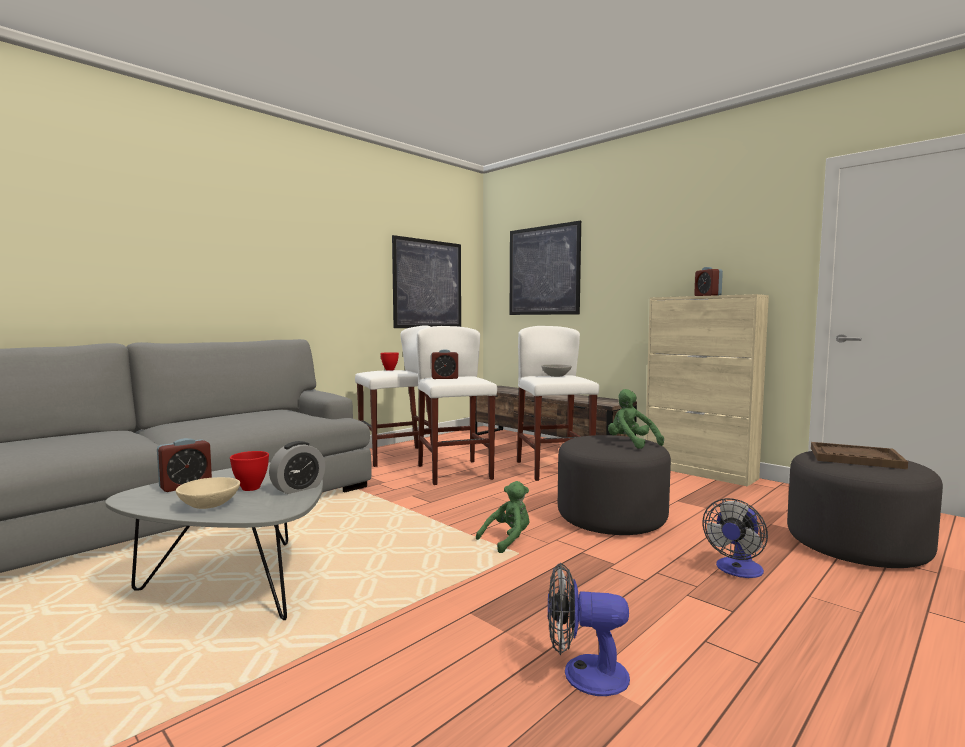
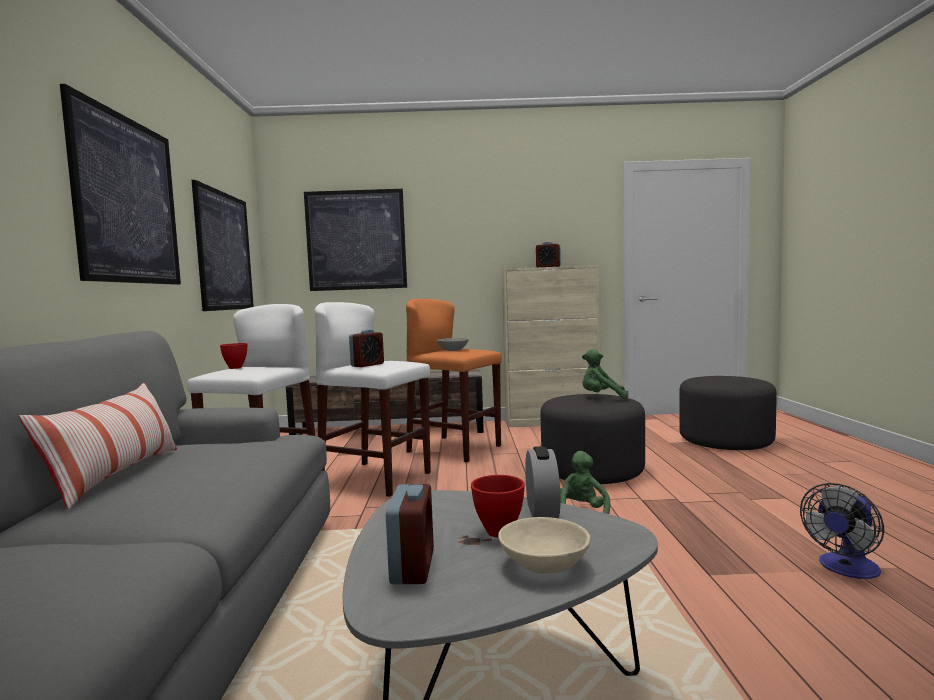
camera: 45 degrees left, 0 degrees up
(221, 416) = (117, 476): none -> pillow
(320, 257) = (127, 200): none -> picture
(553, 469) = (454, 449): white stool -> orange stool
(737, 571) = (728, 475): fan -> none
(855, 458) = (721, 379): brown tray -> none

